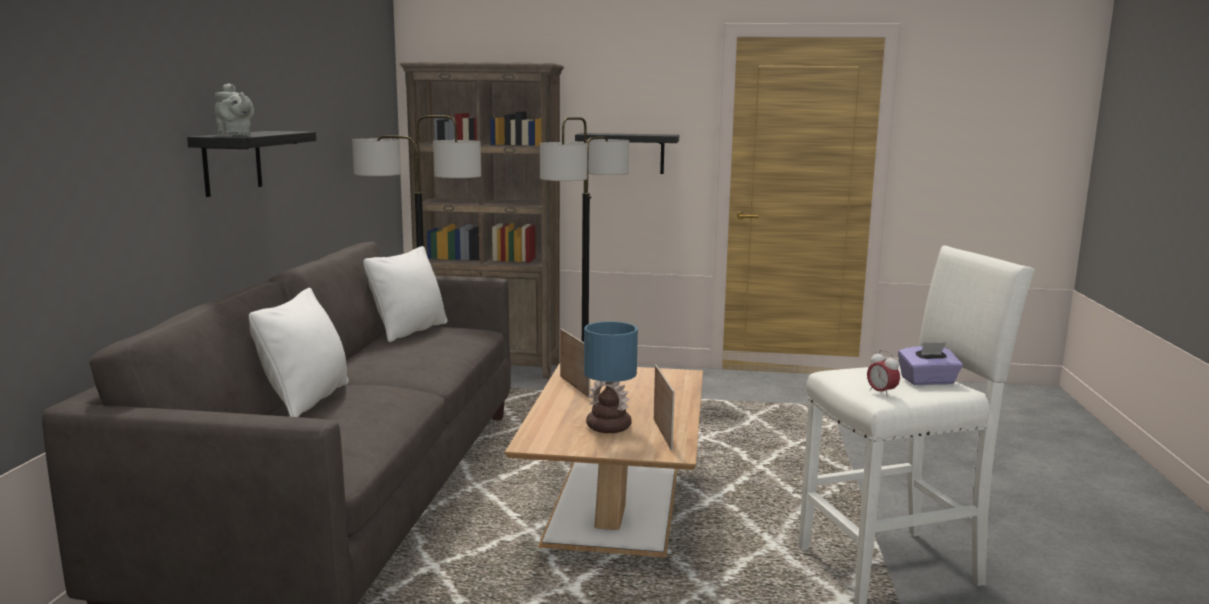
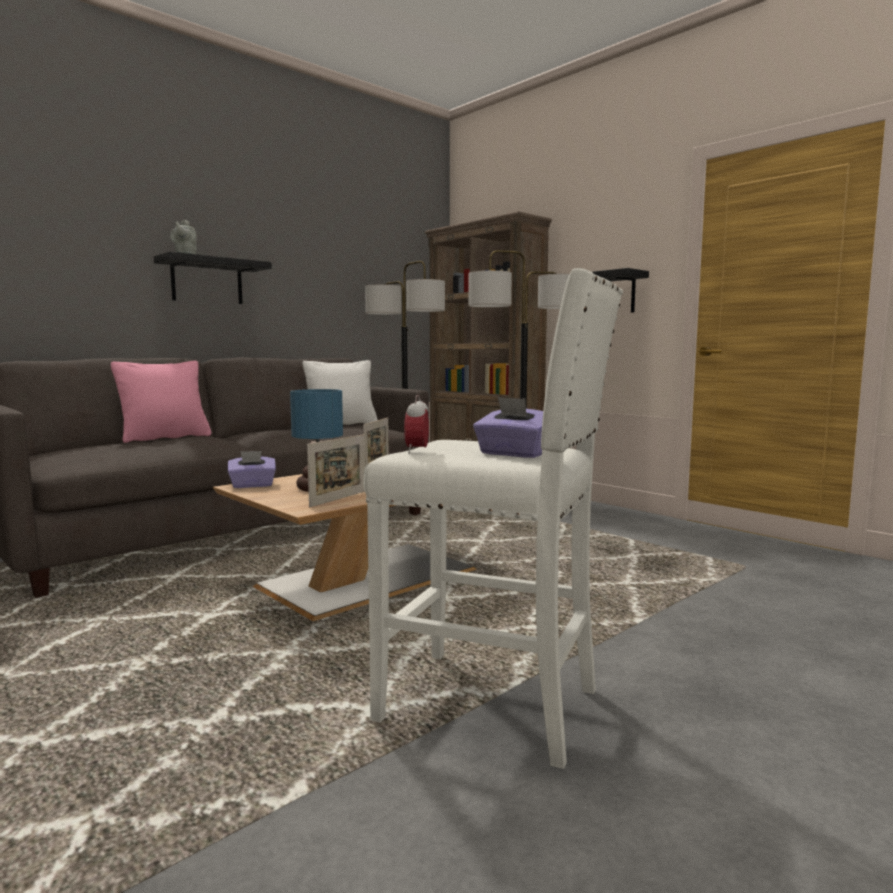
camera: 40 degrees right, 5 degrees down
(307, 400) = (165, 438): white pillow -> pink pillow
(539, 439) = (252, 485): none -> purple tissue box

